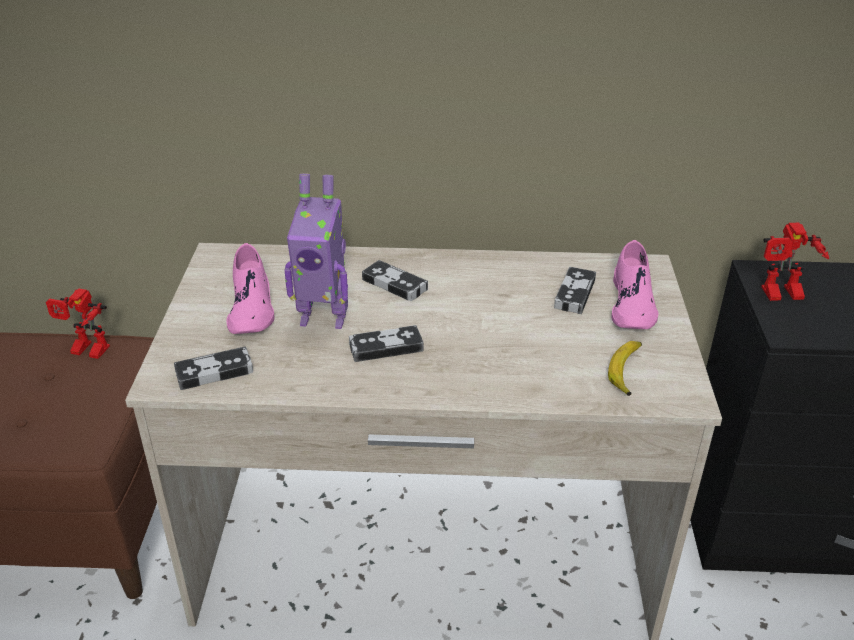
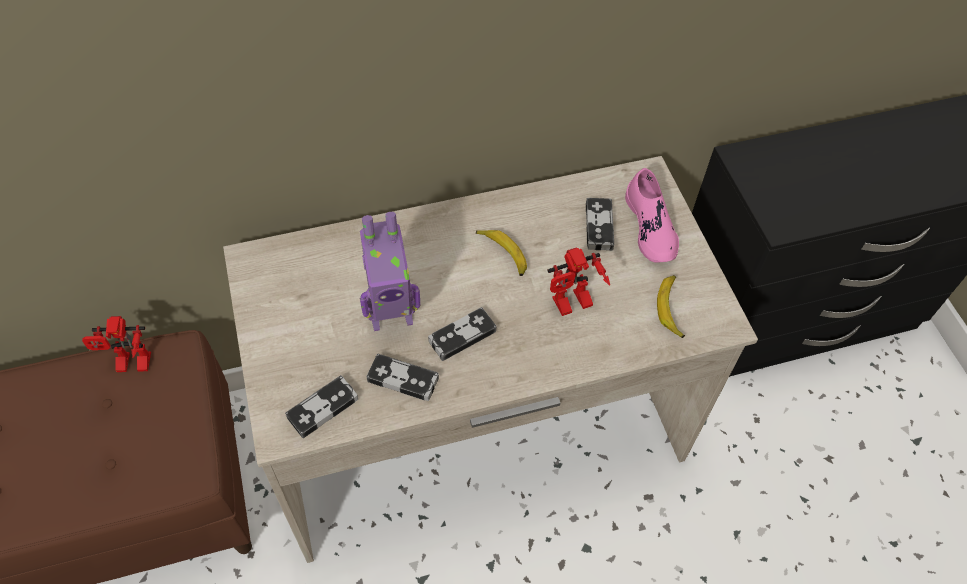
camera: 20 degrees left, 20 degrees up
(251, 307) = (318, 320): pink shoe -> none
(394, 284) = (437, 255): game controller -> game controller (403, 379)
(462, 295) = (503, 254): none -> banana
(781, 296) = (765, 183): toy robot -> toy robot (572, 306)

